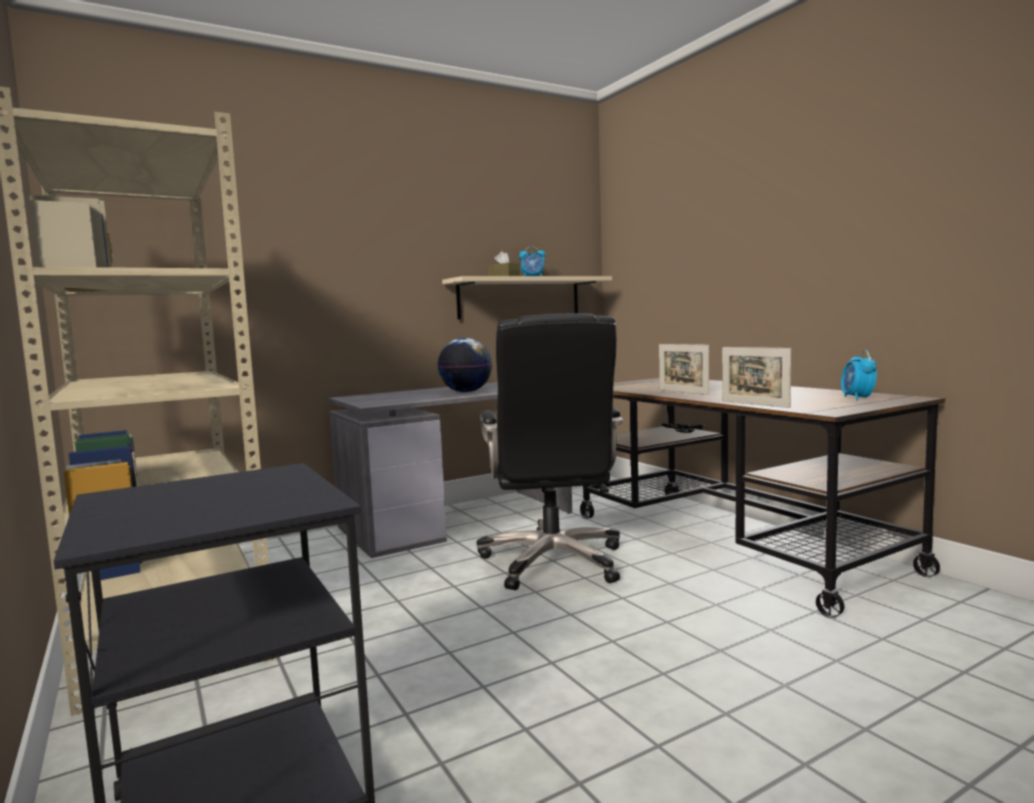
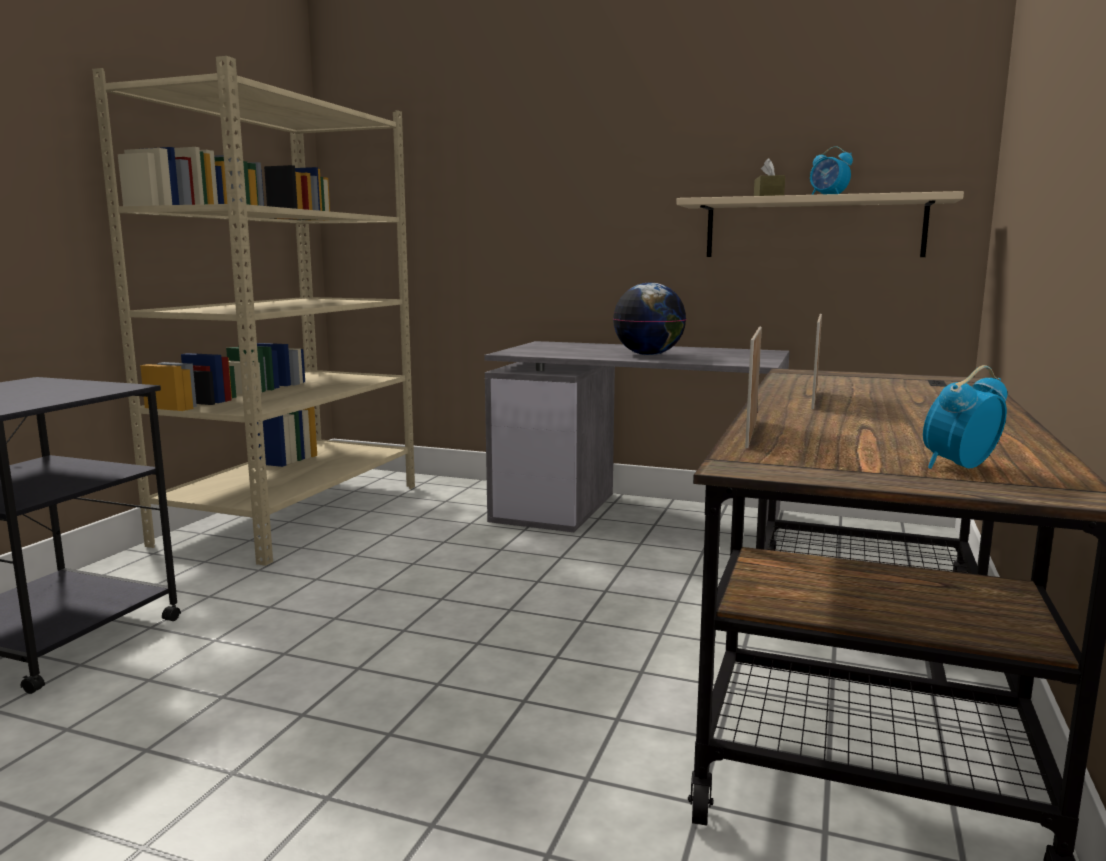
camera: 50 degrees right, 5 degrees up
(552, 561) = (601, 592): black office chair -> none

